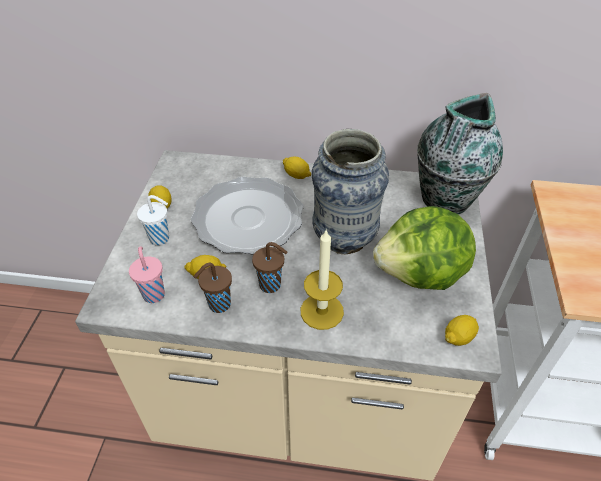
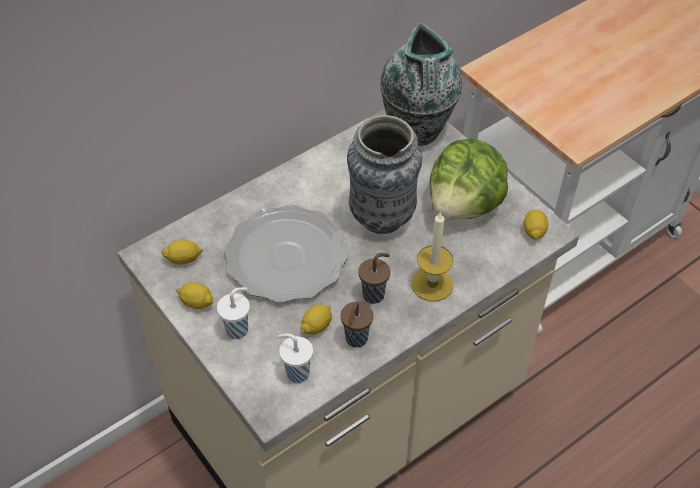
camera: 45 degrees left, 5 degrees up
(153, 293) = (296, 372): pink cup -> white cup
(296, 175) = (276, 189): lemon -> lemon (183, 259)

